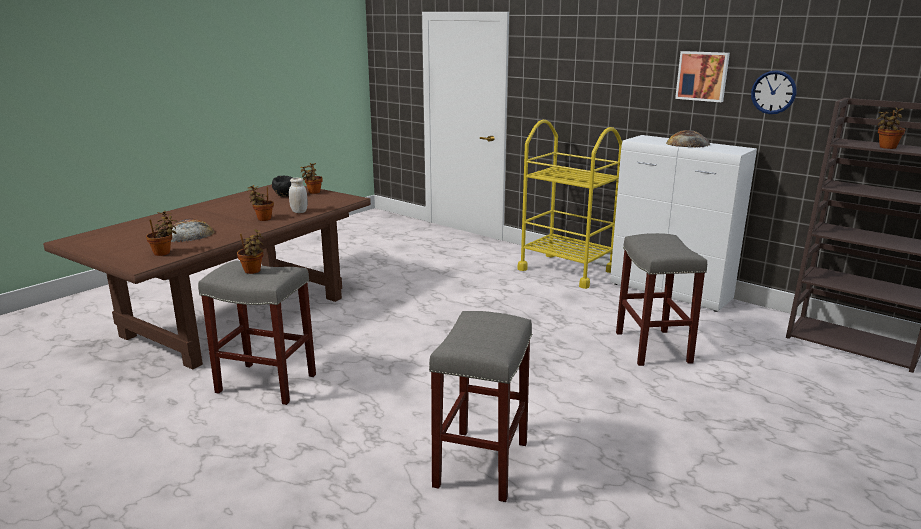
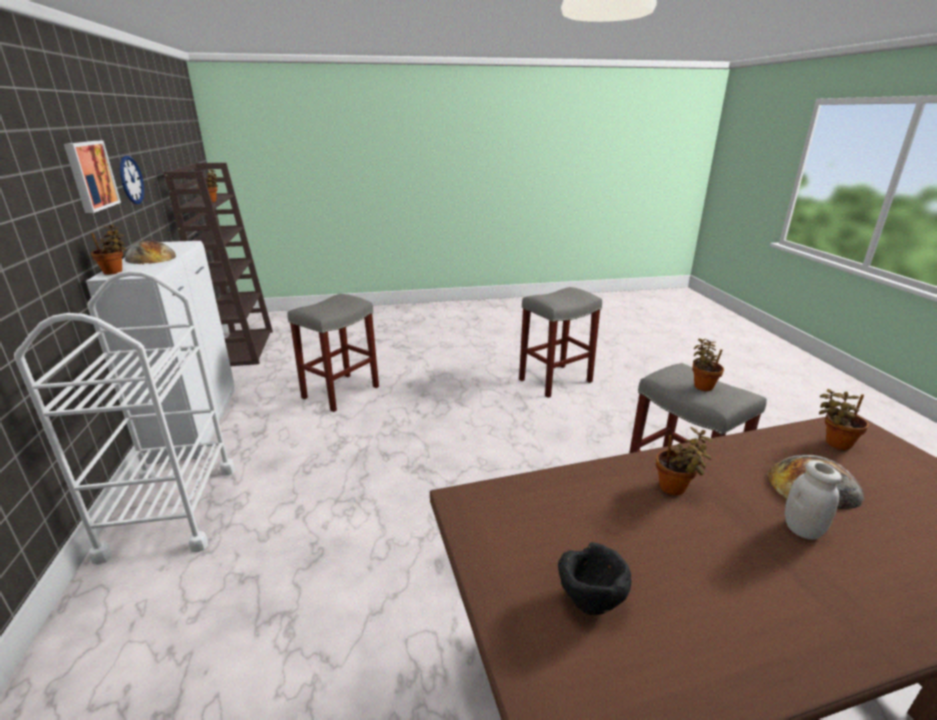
camera: 140 degrees left, 5 degrees up
(299, 212) = (598, 489): white jar -> white jar (802, 529)
(313, 192) = (510, 588): potted plant -> potted plant (115, 272)
(566, 270) = (171, 510): yellow cart -> white cart

